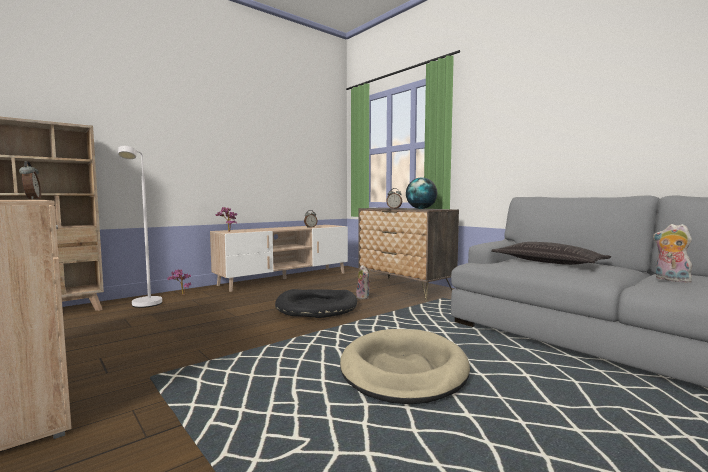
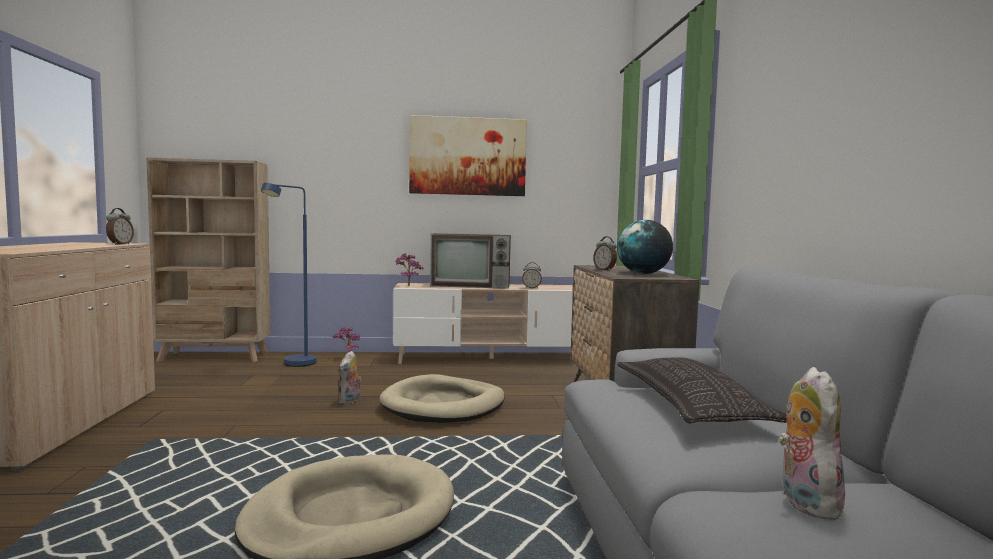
camera: 35 degrees right, 0 degrees up
(144, 306) = (293, 364): white floor lamp -> blue floor lamp
(255, 136) = (468, 156): none -> picture
(269, 229) = (472, 285): none -> television
(317, 307) = (443, 405): black dog bed -> beige dog bed
(364, 297) = (530, 406): plush toy -> plush toy (350, 401)

